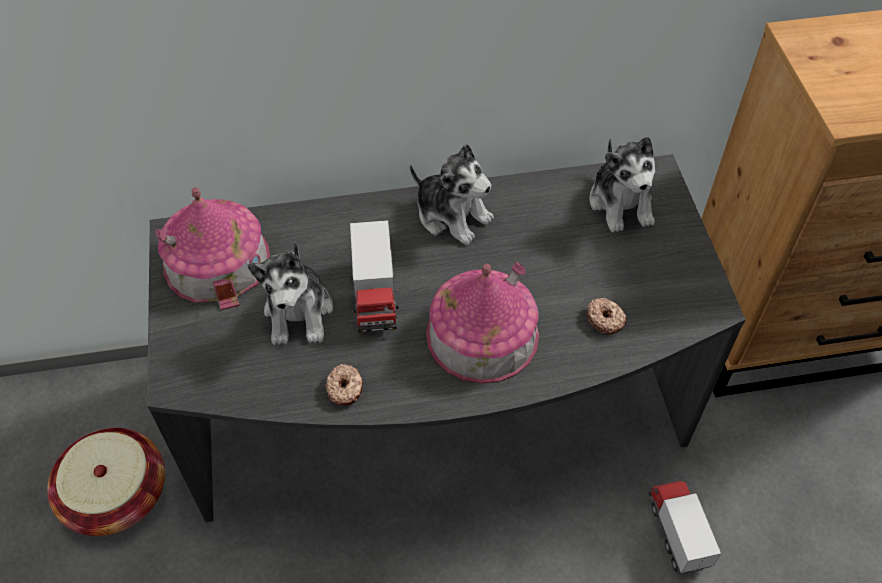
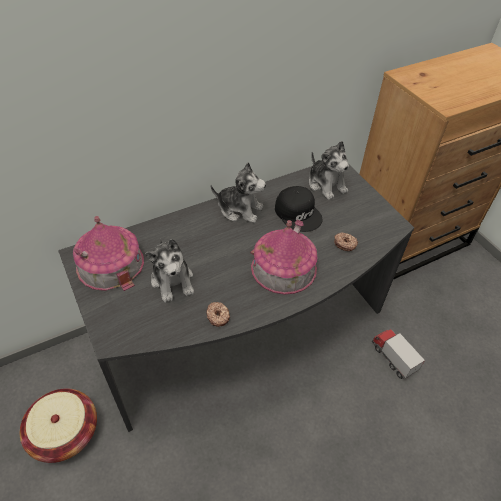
camera: 20 degrees left, 5 degrees down
(375, 295) = (214, 261): toy truck -> none
(549, 244) = (298, 213): none -> black cap

